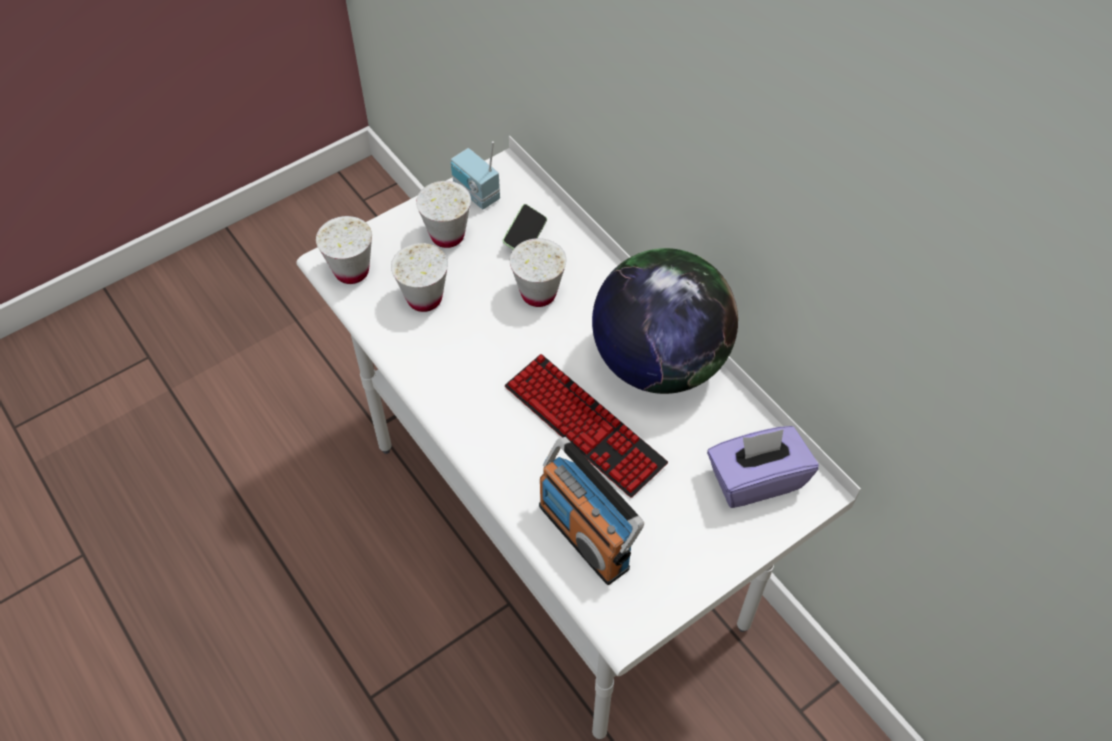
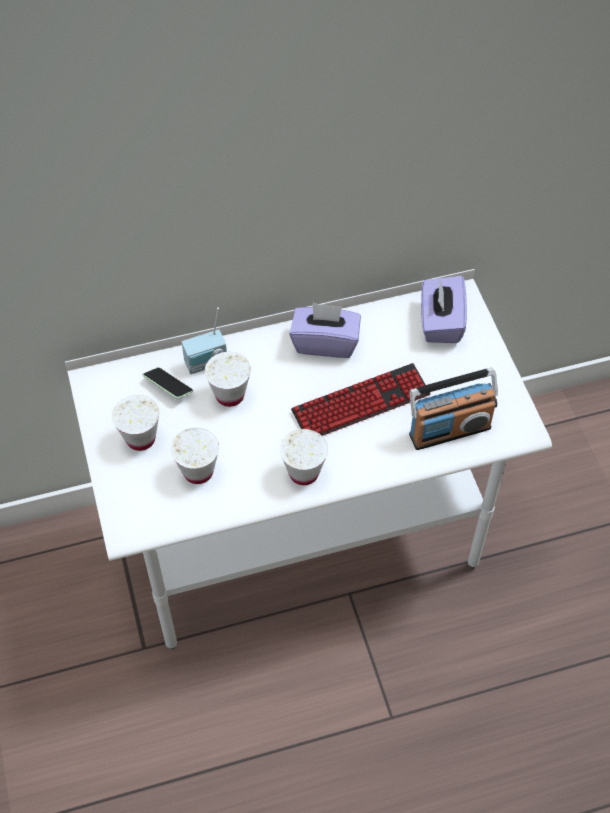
camera: 70 degrees left, 0 degrees up
(351, 271) = (144, 516): white cup -> white cup (303, 473)
(475, 194) = (106, 408): radio -> radio (206, 363)
(658, 362) = (325, 342): globe -> purple tissue box

